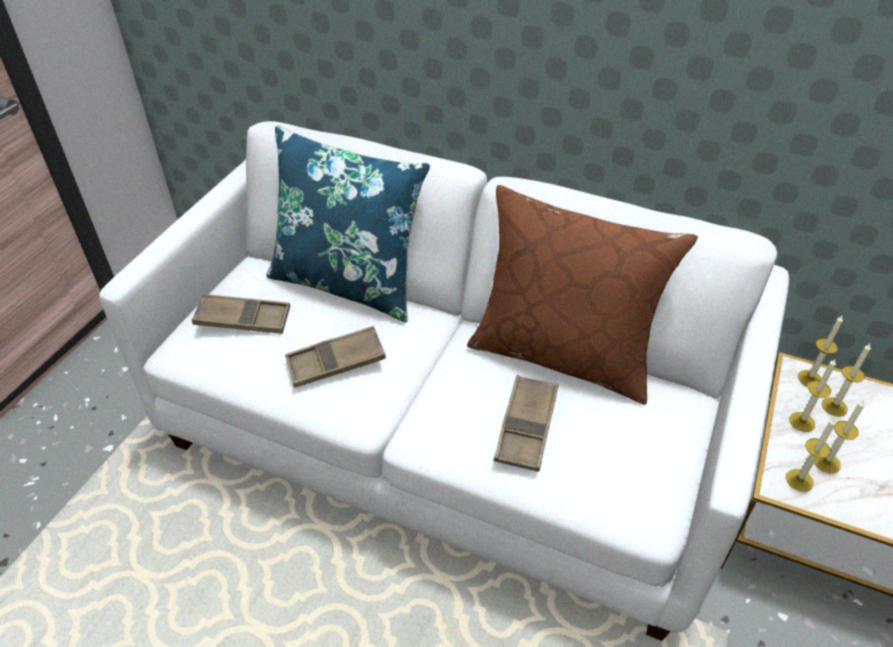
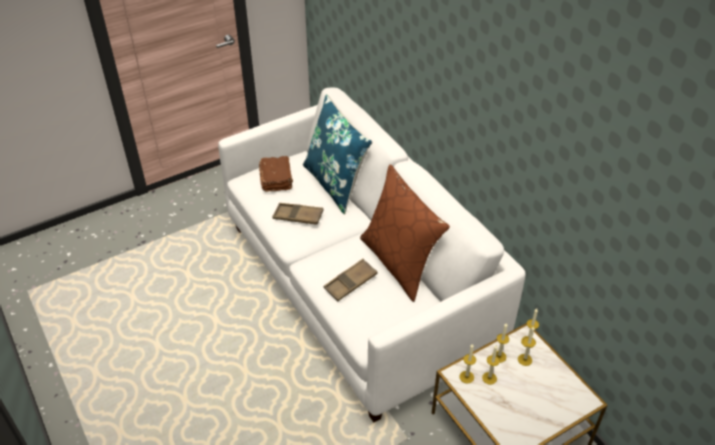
camera: 35 degrees right, 0 degrees up
(243, 319) = (276, 179): brown tray -> brown book

